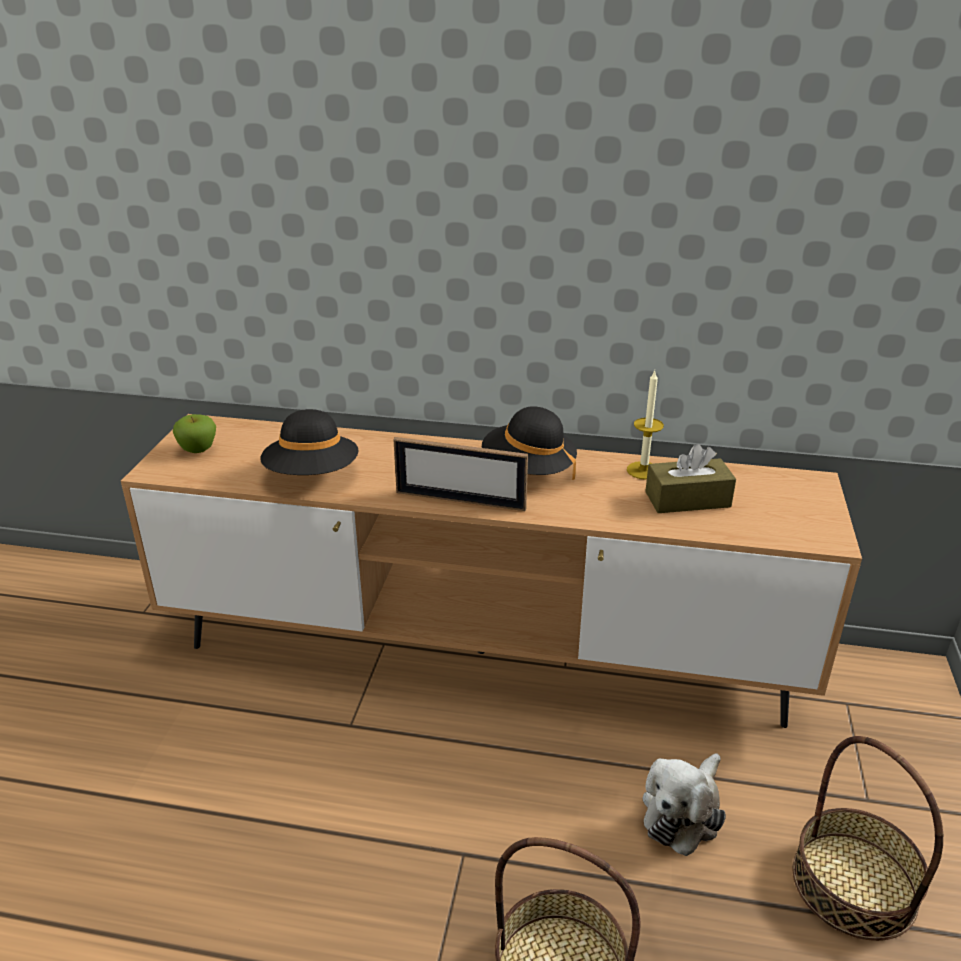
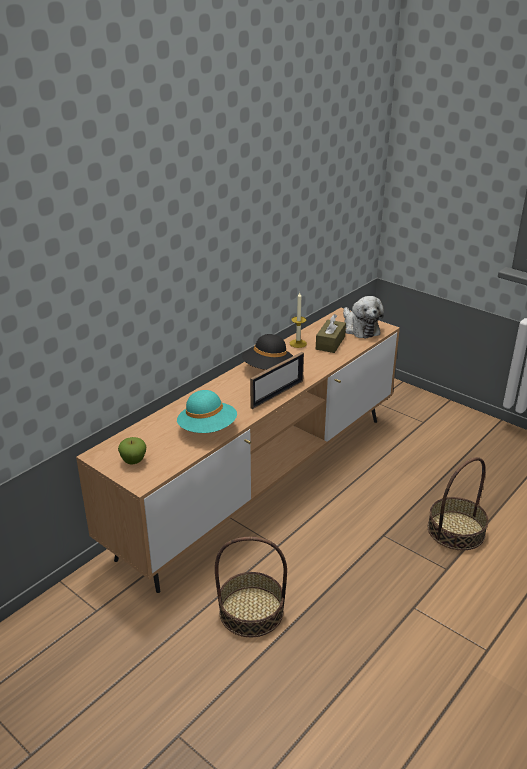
camera: 60 degrees left, 0 degrees up
(312, 475) = (207, 429): black hat -> turquoise hat
(683, 812) = (401, 466): plush toy -> plush toy (360, 328)
(854, 884) = (456, 444): basket -> basket (251, 611)

